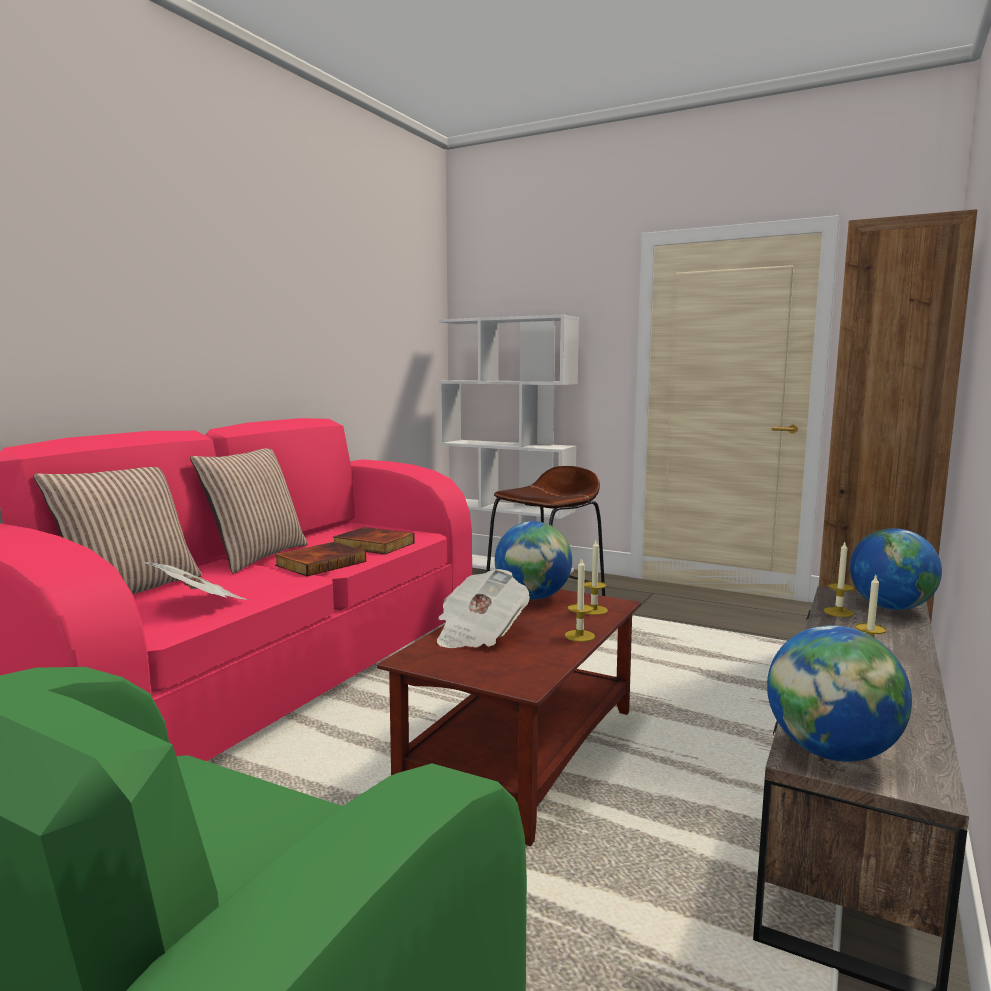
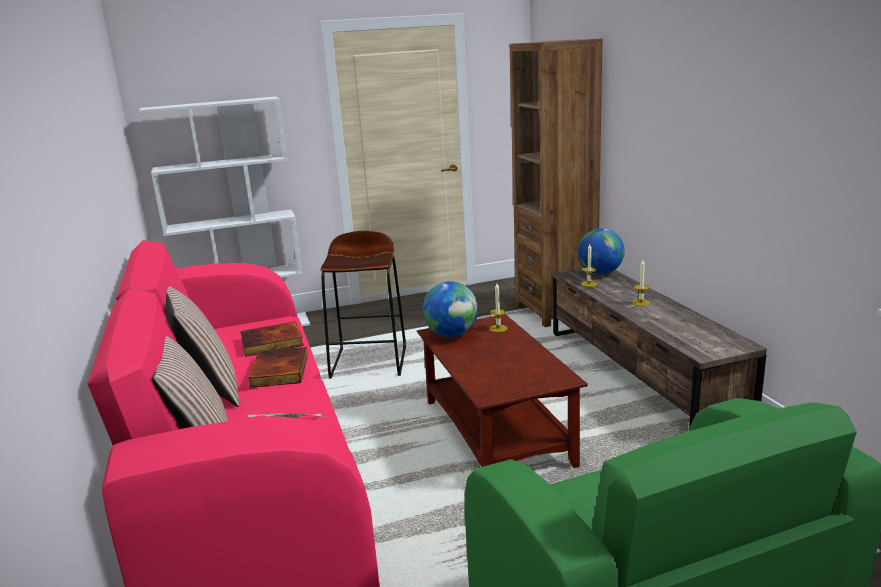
camera: 45 degrees left, 10 degrees up
(479, 634) = (482, 367): newspaper -> none
(579, 636) = (526, 345): candle -> none
(831, 752) = (705, 347): globe -> none

